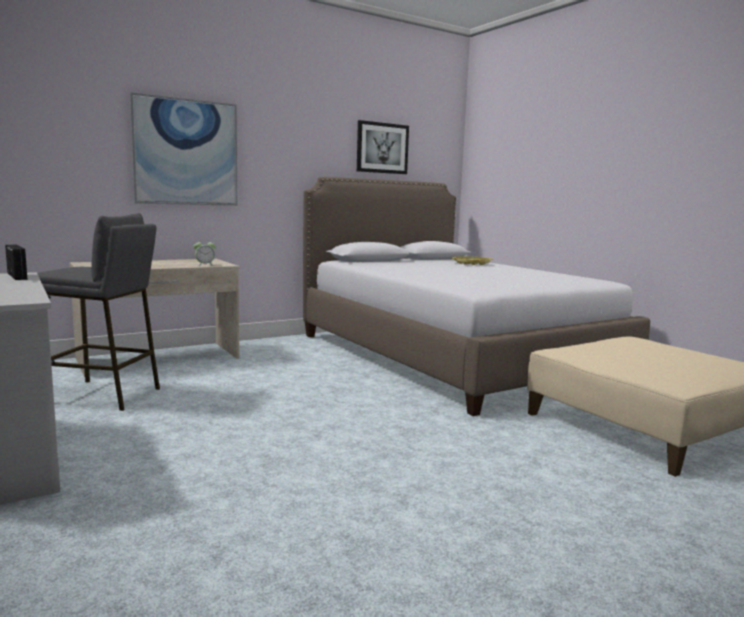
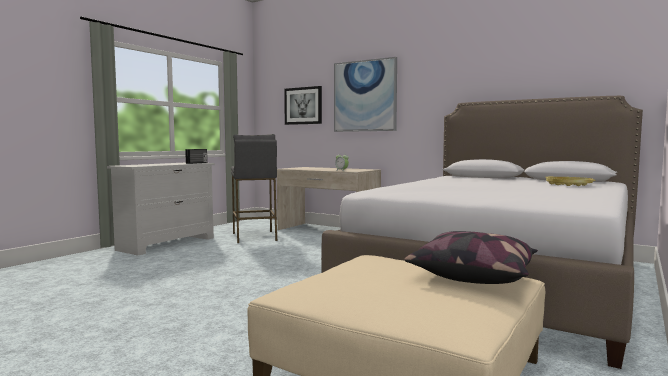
camera: 65 degrees right, 5 degrees down
(382, 148) = (537, 68): picture -> picture (303, 105)
(637, 341) = (473, 275): none -> pillow

